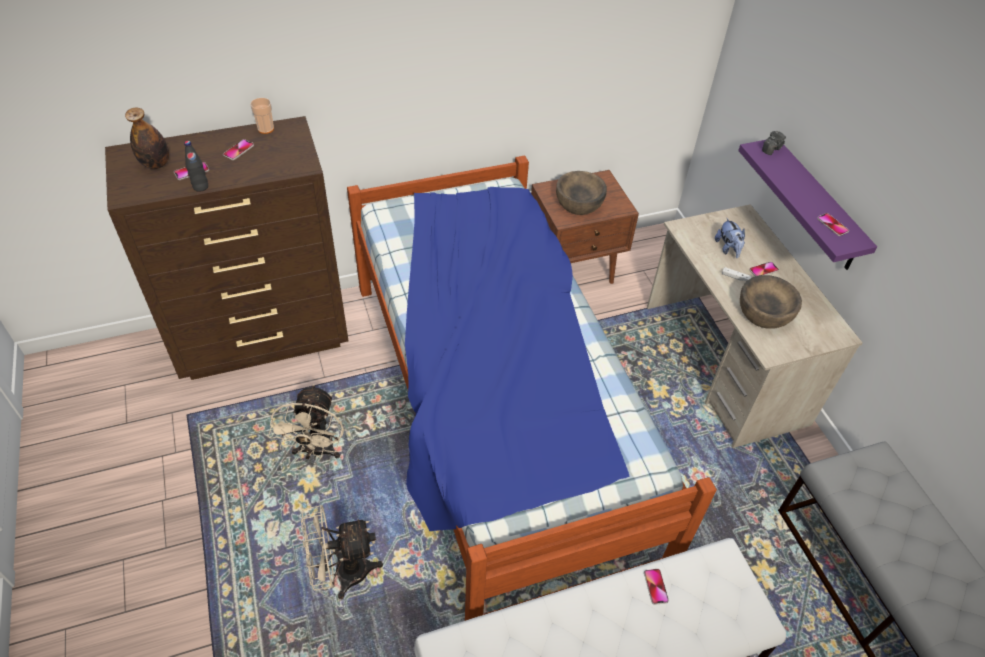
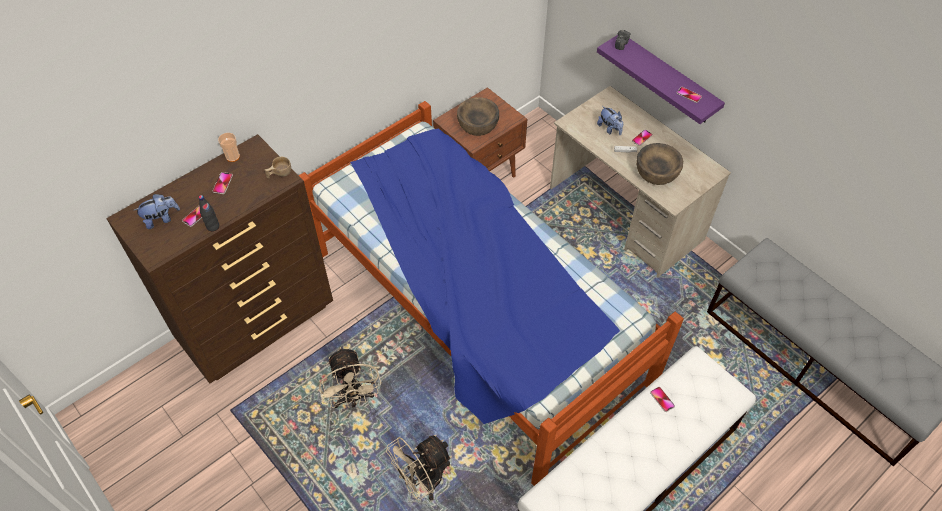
camera: 20 degrees left, 5 degrees up
(156, 164) = (161, 219): bottle -> plush toy
(301, 159) = (279, 174): none -> beige cup

